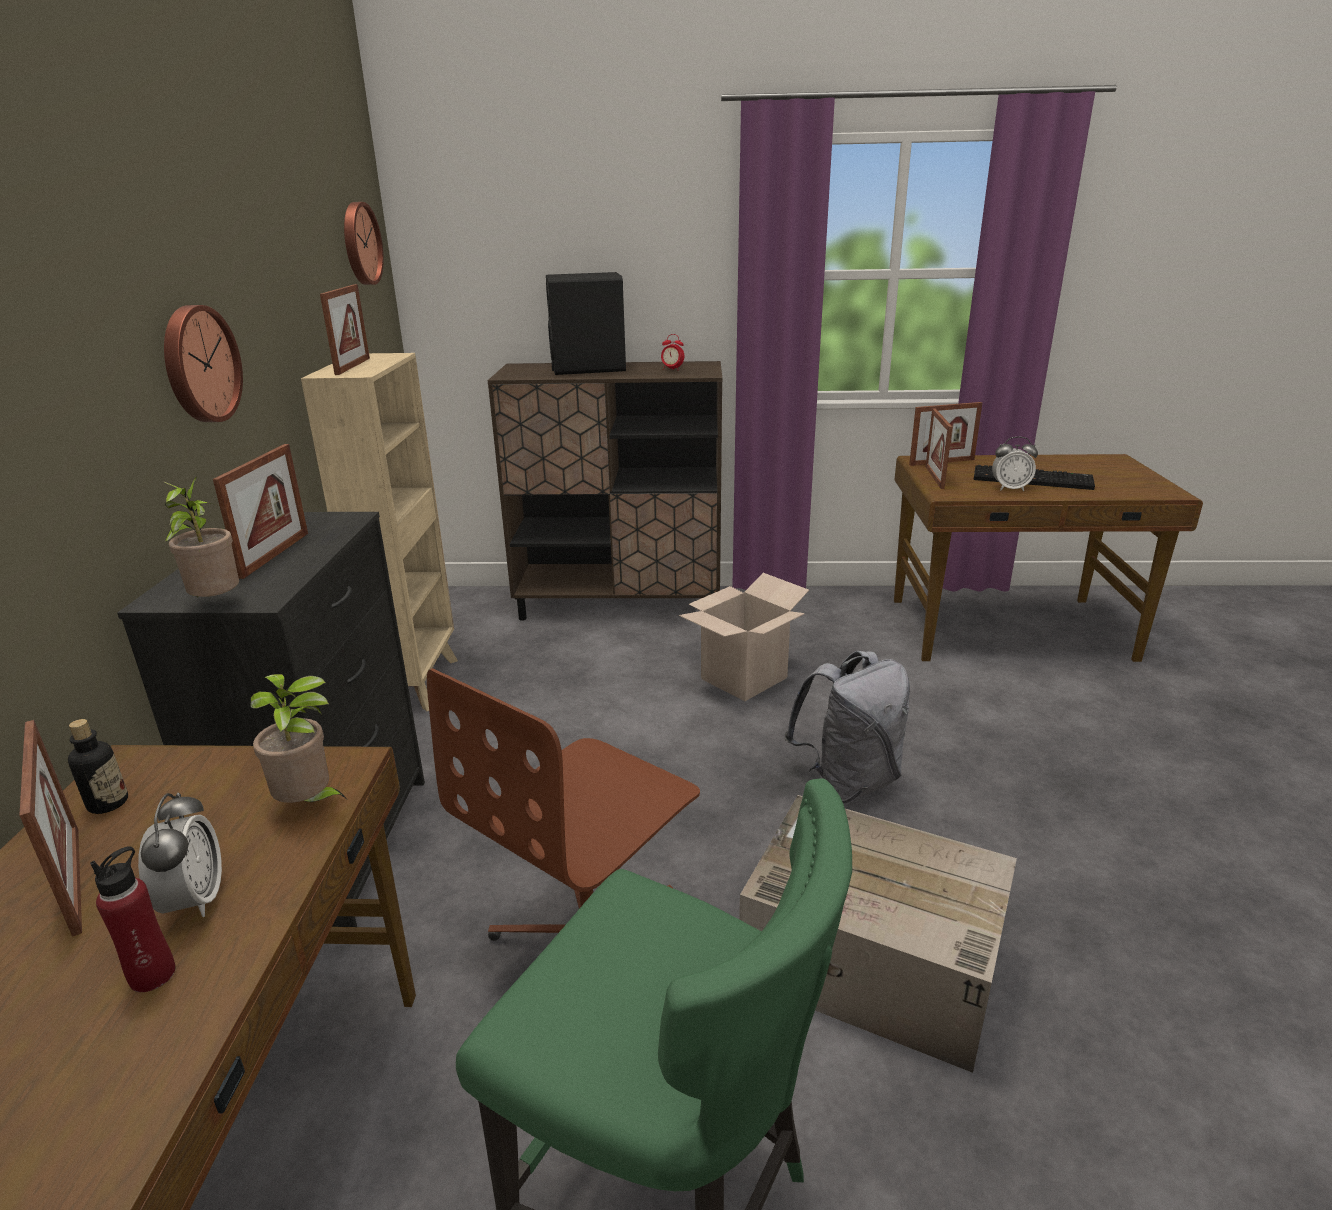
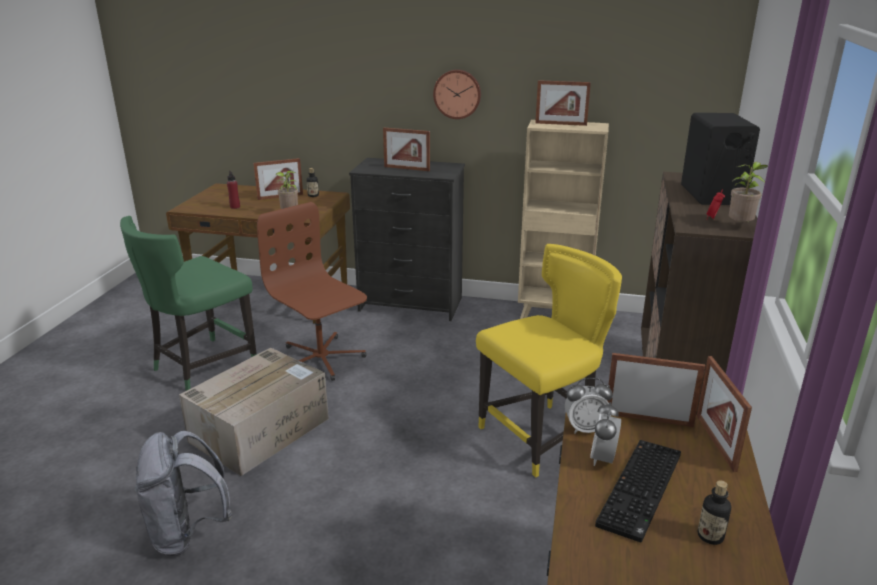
camera: 100 degrees right, 0 degrees up
(194, 900) = (258, 208): alarm clock -> alarm clock (585, 428)
(216, 604) = (362, 166): potted plant -> potted plant (740, 226)
(359, 244) = (679, 62): wall clock -> none
(743, 678) = (541, 436): cardboard box -> yellow chair
(848, 782) = (396, 457): grey backpack -> grey backpack (188, 533)
(1054, 466) = (710, 536): none -> bottle

